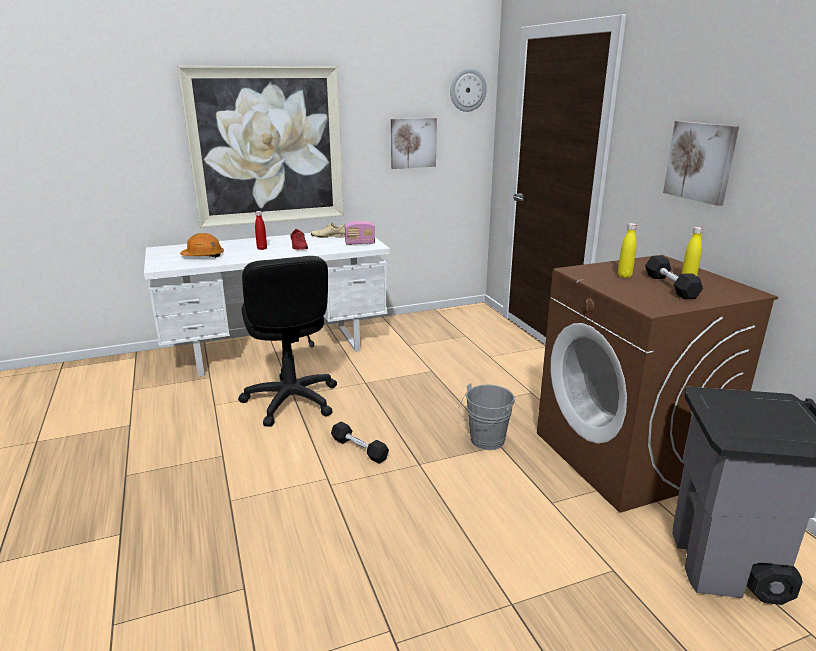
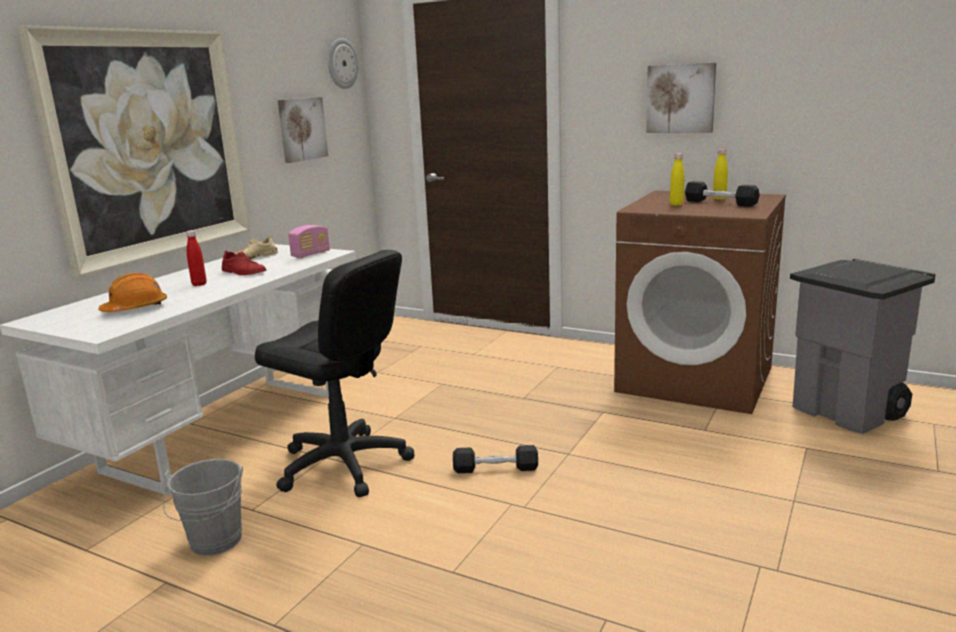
camera: 40 degrees left, 5 degrees down
(485, 442) = (588, 414): grey bucket -> grey bucket (214, 544)

